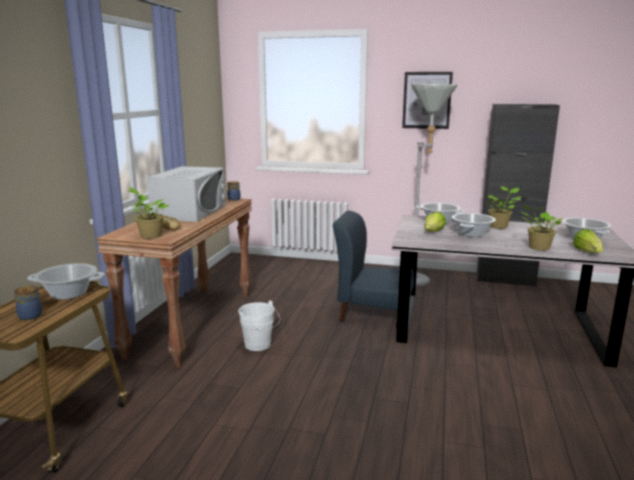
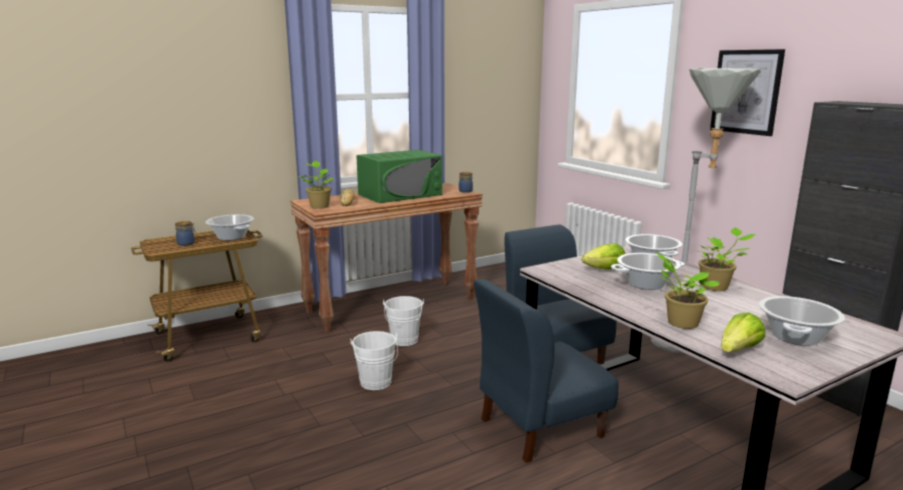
camera: 45 degrees right, 0 degrees up
(190, 211) = (400, 194): white microwave -> green microwave
(303, 384) = (376, 384): none -> white bucket
(445, 357) = (540, 427): none -> blue chair

